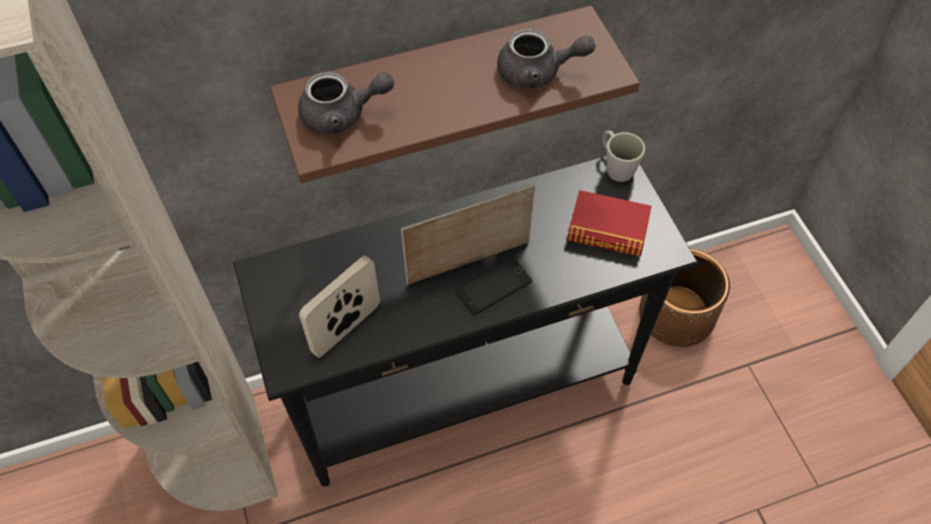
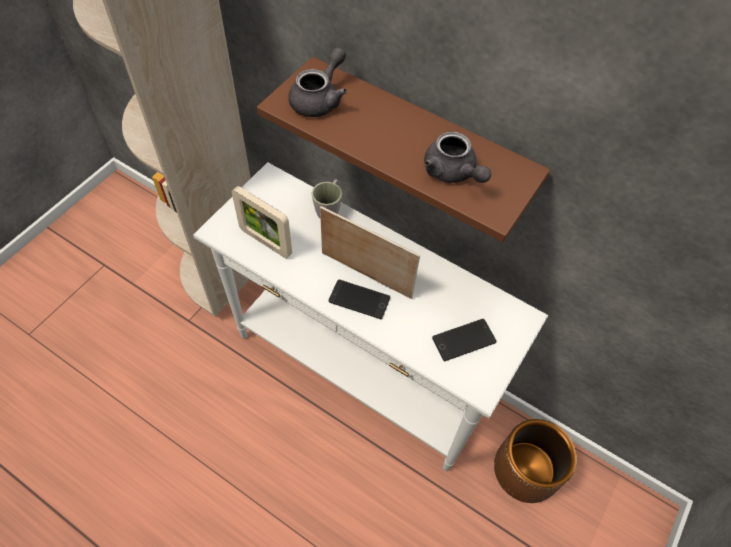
camera: 50 degrees right, 0 degrees up
(342, 115) = (320, 99): grey teapot -> grey teapot turned 105 degrees counterclockwise
(346, 329) = (265, 242): picture frame -> picture frame turned 150 degrees counterclockwise
(466, 388) = (361, 371): black console table -> white console table
(607, 229) = (464, 340): book -> phone
(616, 166) = (522, 314): grey mug -> grey mug (329, 208)

